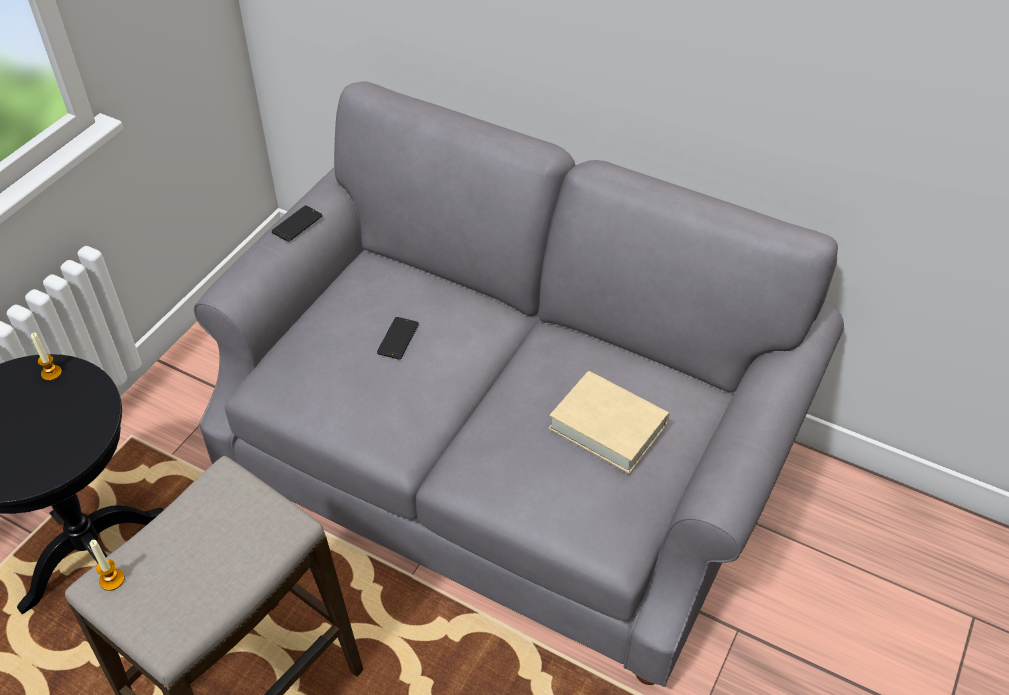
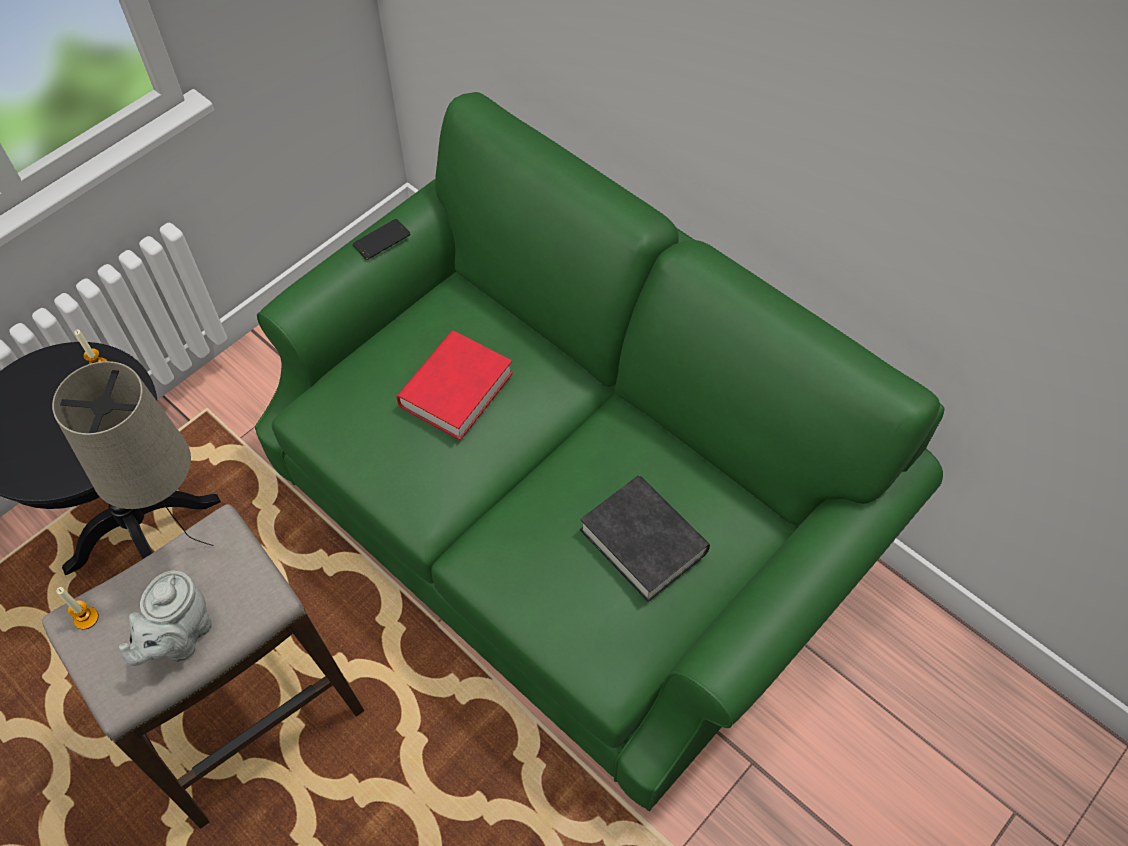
camera: 15 degrees right, 10 degrees up
(199, 495) = (190, 544): none -> beige table lamp
(212, 577) = (180, 637): none -> grey teapot
(398, 338) = (456, 389): phone -> red book
(506, 462) = (567, 519): grey sofa -> green sofa
(608, 426) = (643, 541): beige book -> black book

